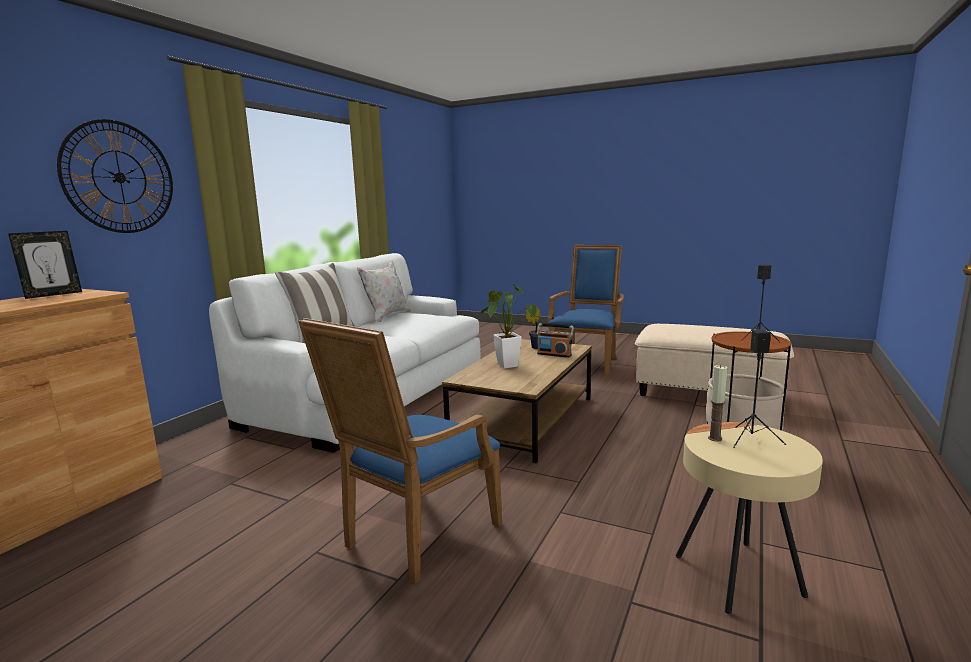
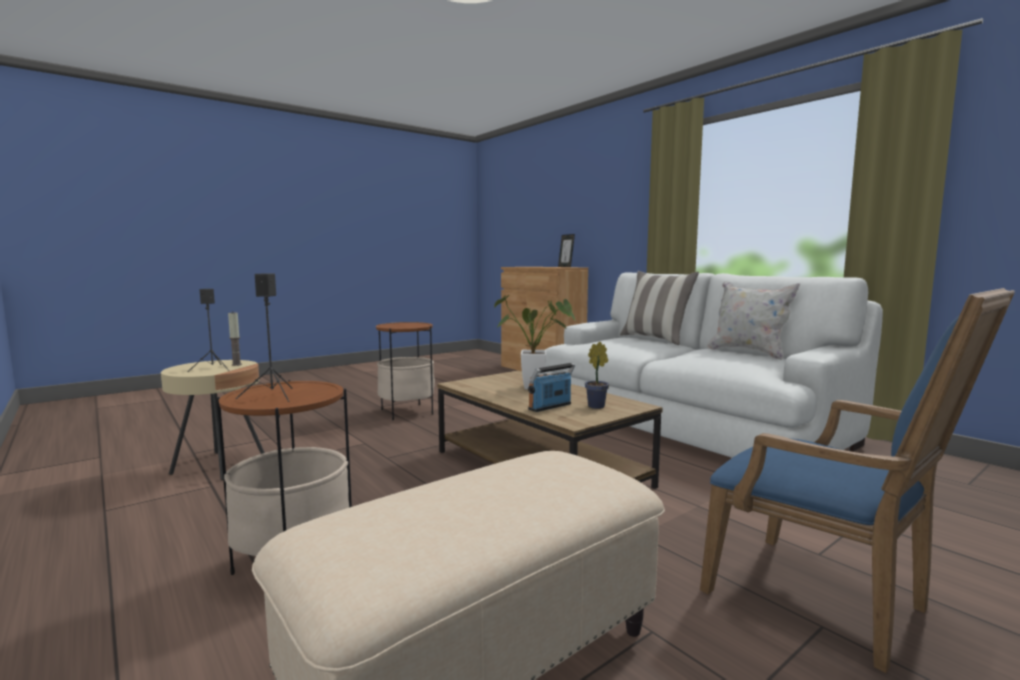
camera: 115 degrees right, 5 degrees down
(119, 177) = (619, 201): wall clock -> none
(414, 538) = (407, 412): blue armchair -> side table

